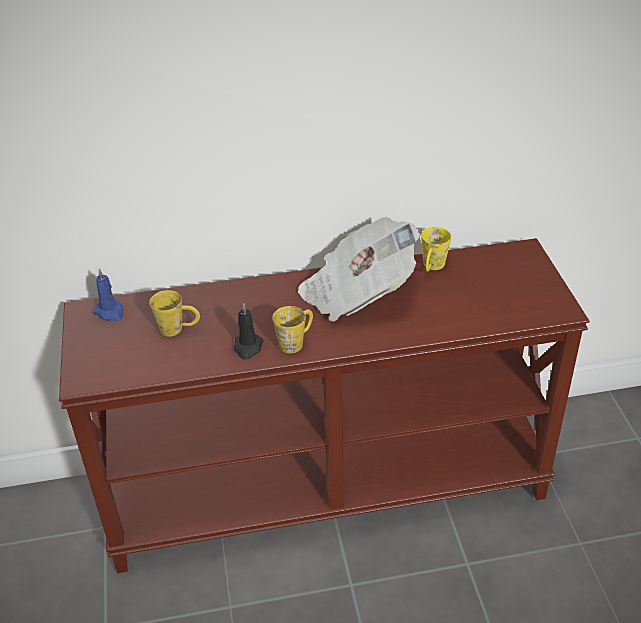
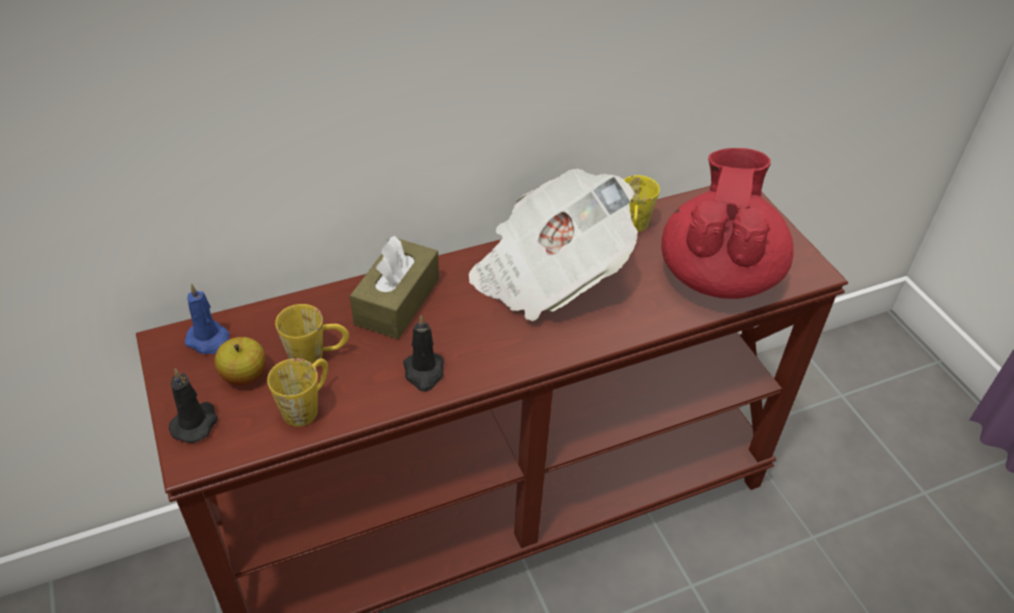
camera: 15 degrees left, 5 degrees up
(88, 361) = (196, 423): none -> black candle
(127, 336) = (244, 375): none -> apple
(243, 300) = (397, 301): none -> brown tissue box
(296, 341) = (488, 355): yellow mug -> yellow mug (307, 405)
(486, 305) = (718, 274): none -> red teapot

